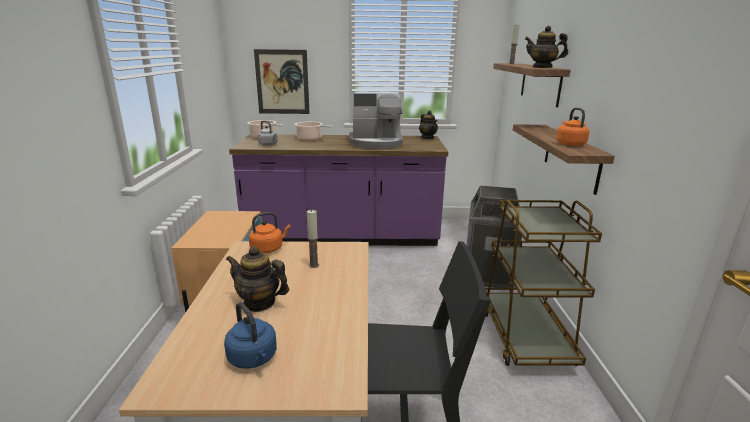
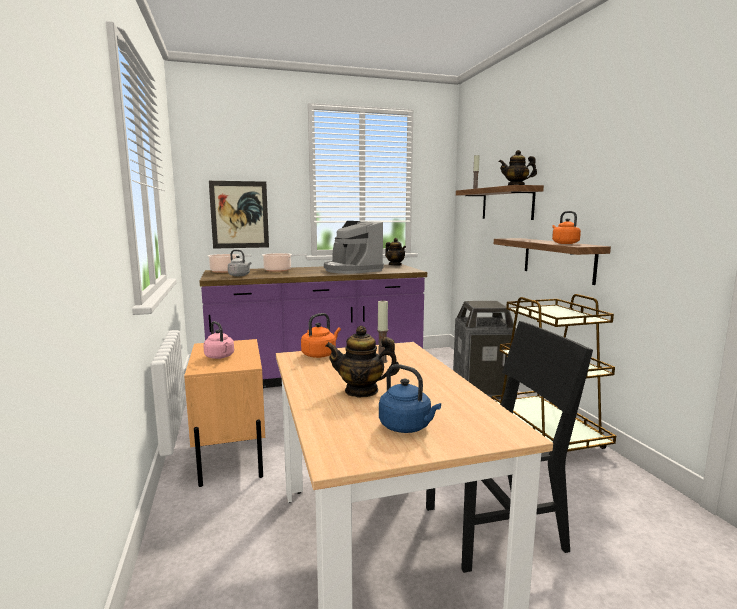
camera: 15 degrees left, 10 degrees down
(214, 230) = (220, 357): none -> pink kettle
(376, 143) = (351, 270): coffee machine -> coffee machine turned 75 degrees clockwise

